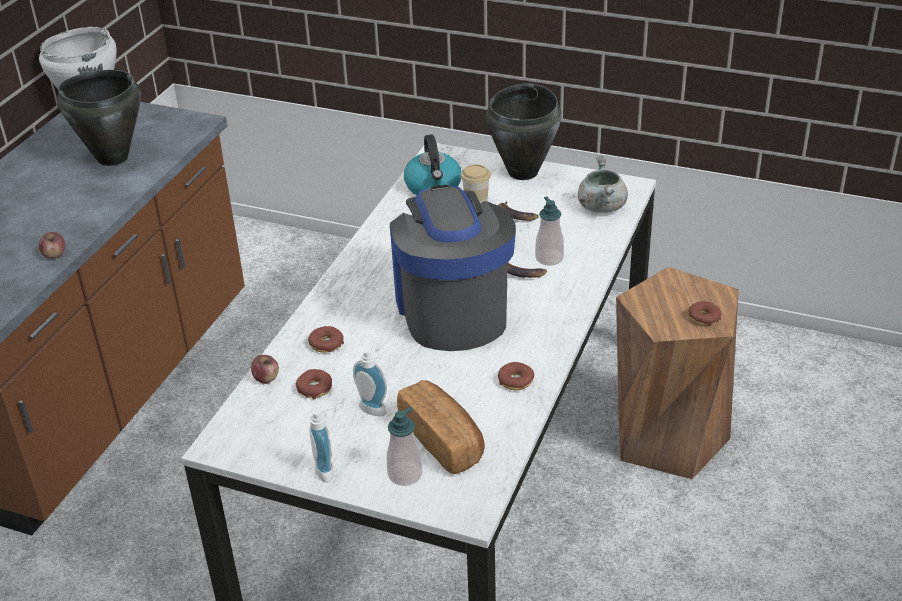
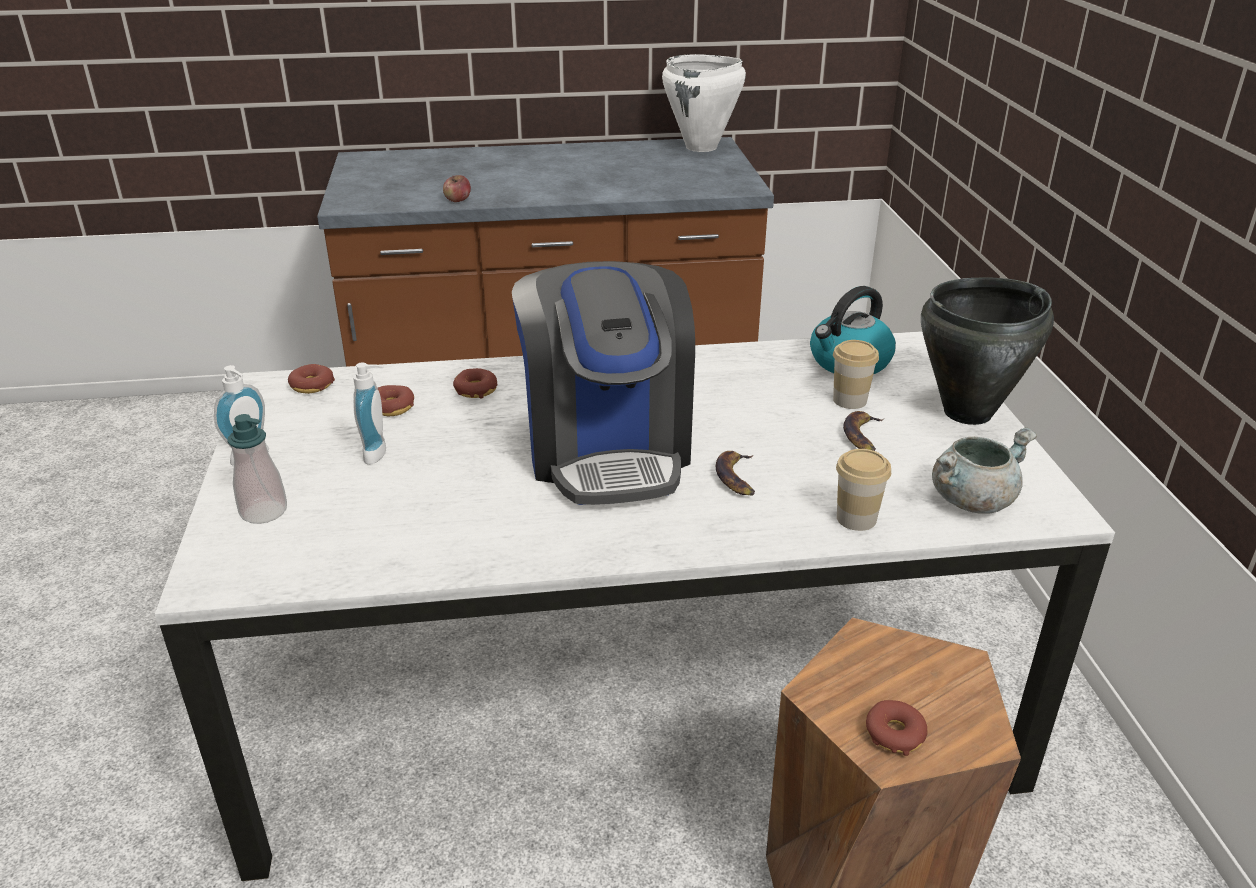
camera: 60 degrees right, 5 degrees down
(112, 158) = (635, 175): black cooking pot -> none
(266, 378) = (393, 375): apple -> none
(443, 440) = (341, 519): bread -> none
(452, 309) = (607, 449): coffee machine -> coffee machine turned 120 degrees clockwise
(515, 381) = (493, 541): donut -> donut (311, 386)
(549, 258) = (792, 490): soap dispenser -> none
(590, 247) = (856, 518): none -> cup

